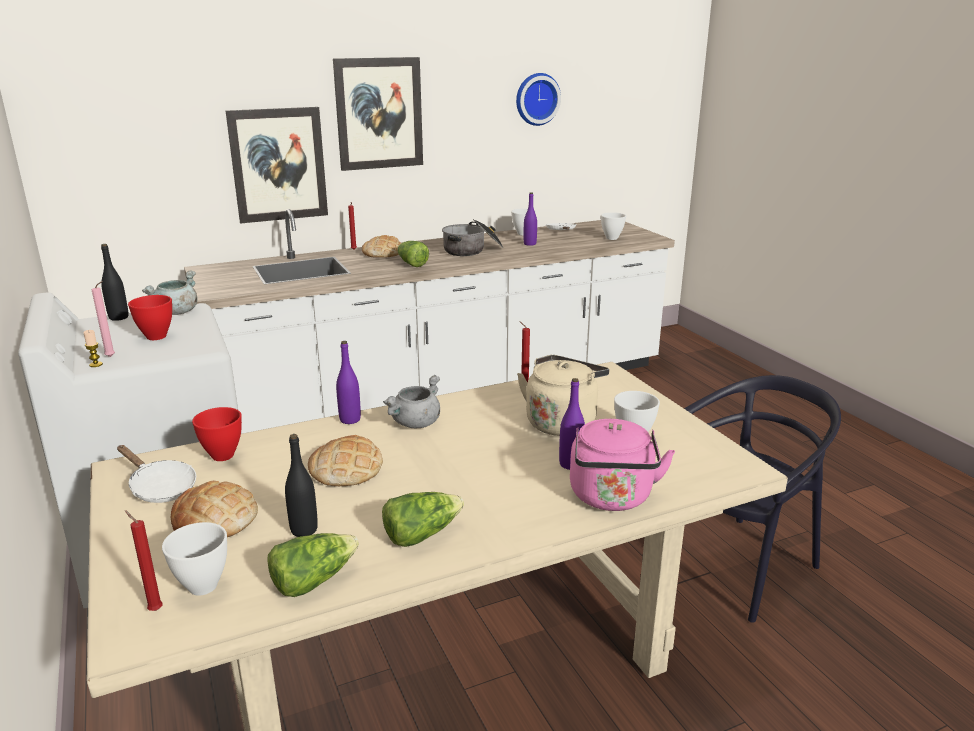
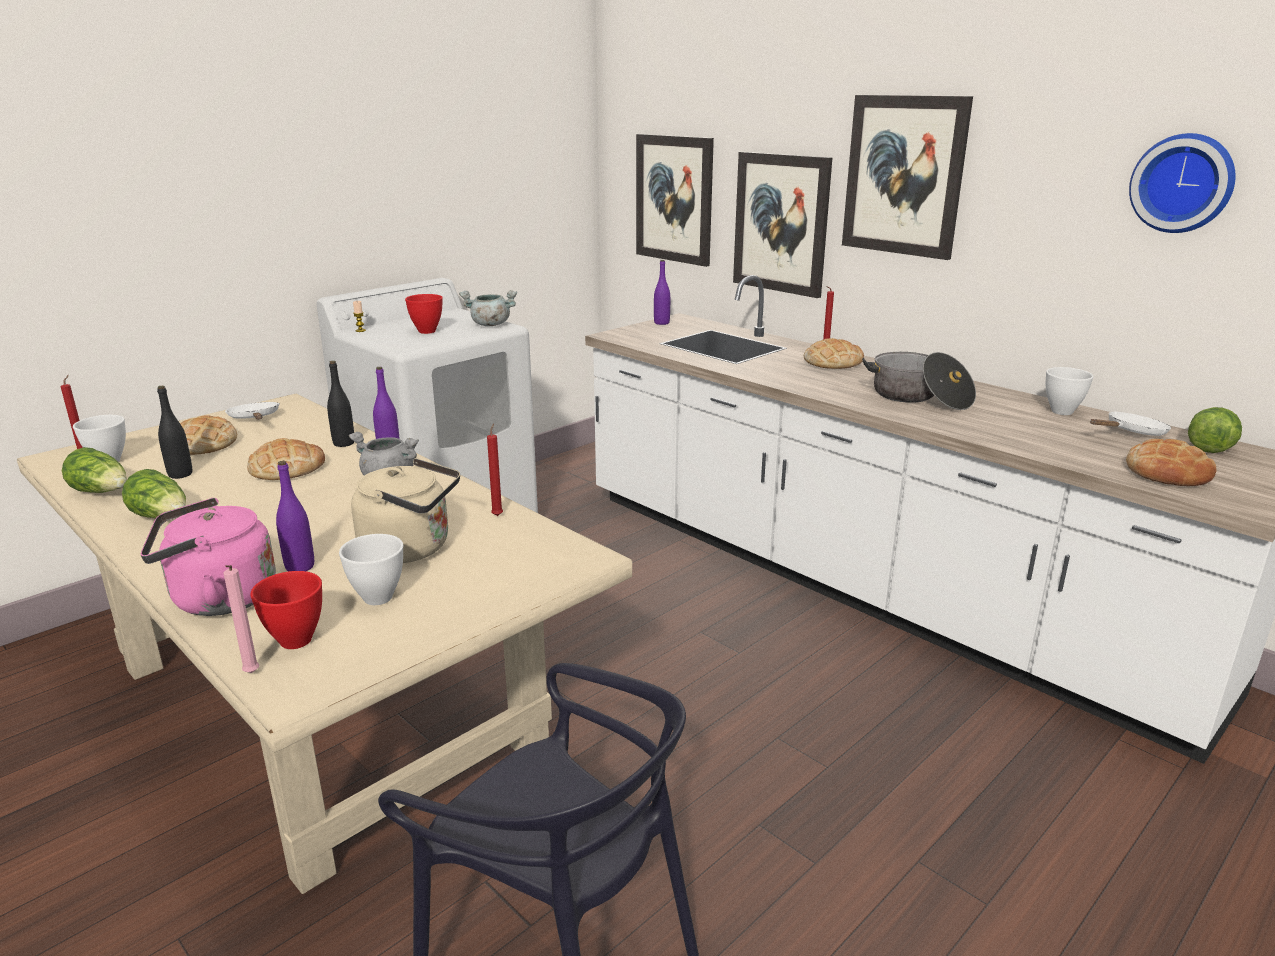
camera: 70 degrees right, 0 degrees up
(111, 357) = (377, 330): pink candle -> pink candle (251, 674)
(118, 317) = (467, 315): black bottle -> black bottle (344, 443)
(147, 163) = (674, 199): none -> picture
(160, 487) = (255, 418): white frying pan -> white frying pan turned 135 degrees clockwise
(221, 456) = (308, 424): red bowl -> red bowl (294, 640)
(411, 264) = (809, 380): lettuce -> lettuce (1209, 445)
(530, 244) = (1013, 422): purple bottle -> purple bottle (661, 323)
(612, 238) = (1167, 472): white bowl -> bread

